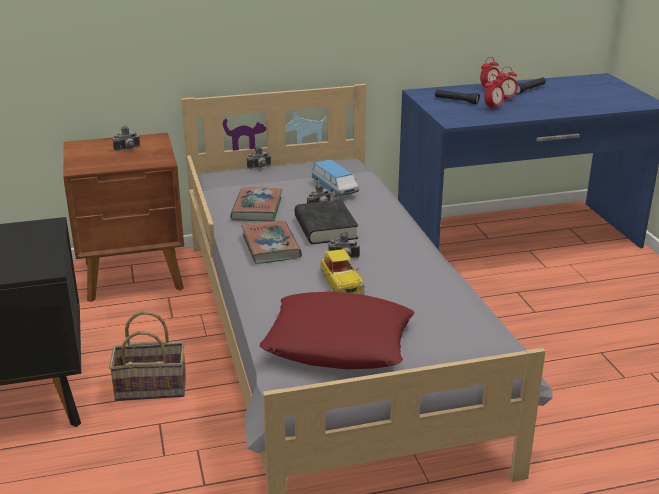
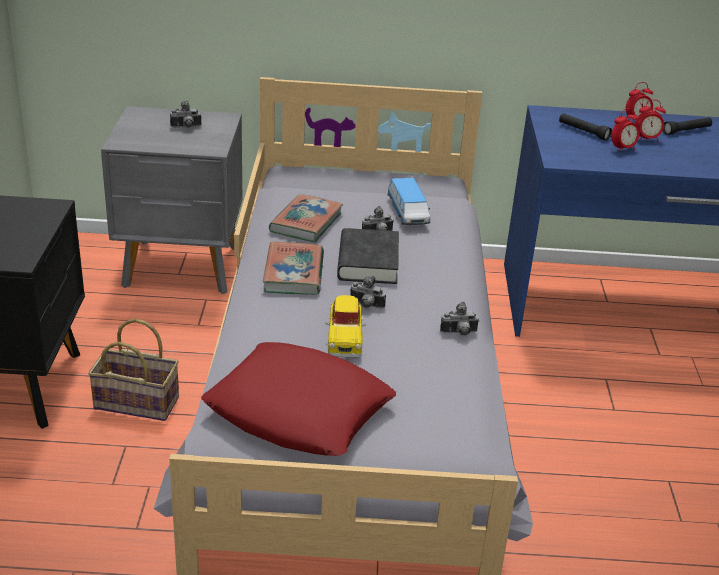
camera: 15 degrees right, 5 degrees up
(135, 277) = (183, 267): brown nightstand -> grey nightstand
(260, 167) = (340, 170): camera -> camera (459, 333)

